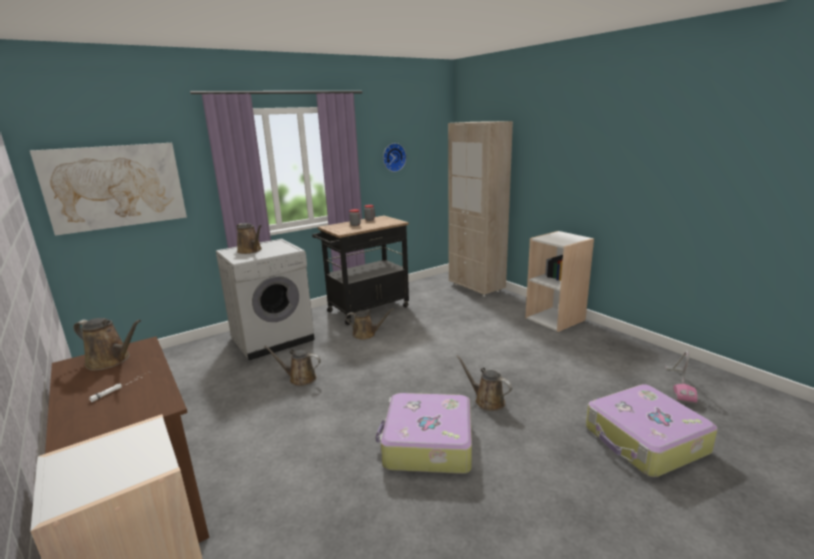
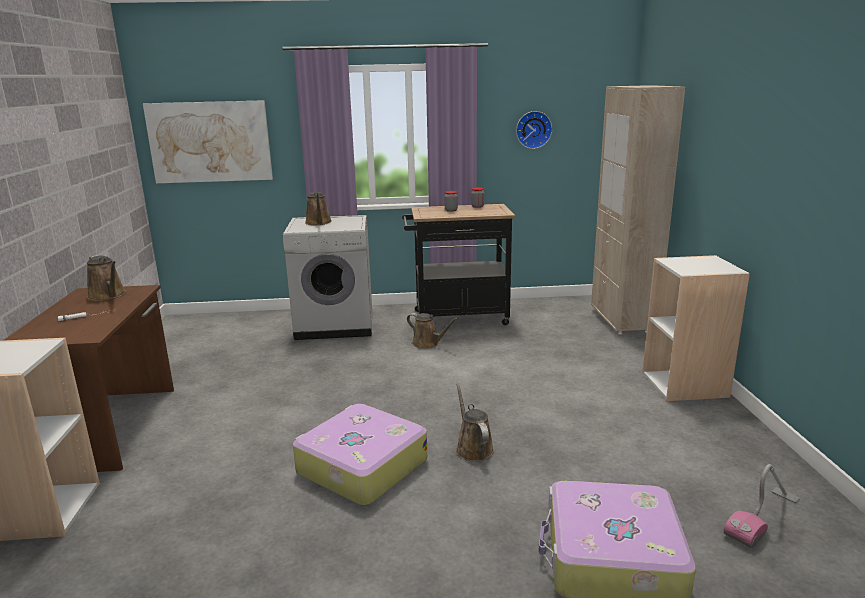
camera: 30 degrees right, 0 degrees up
(300, 378) = (318, 369): brown watering can -> none

